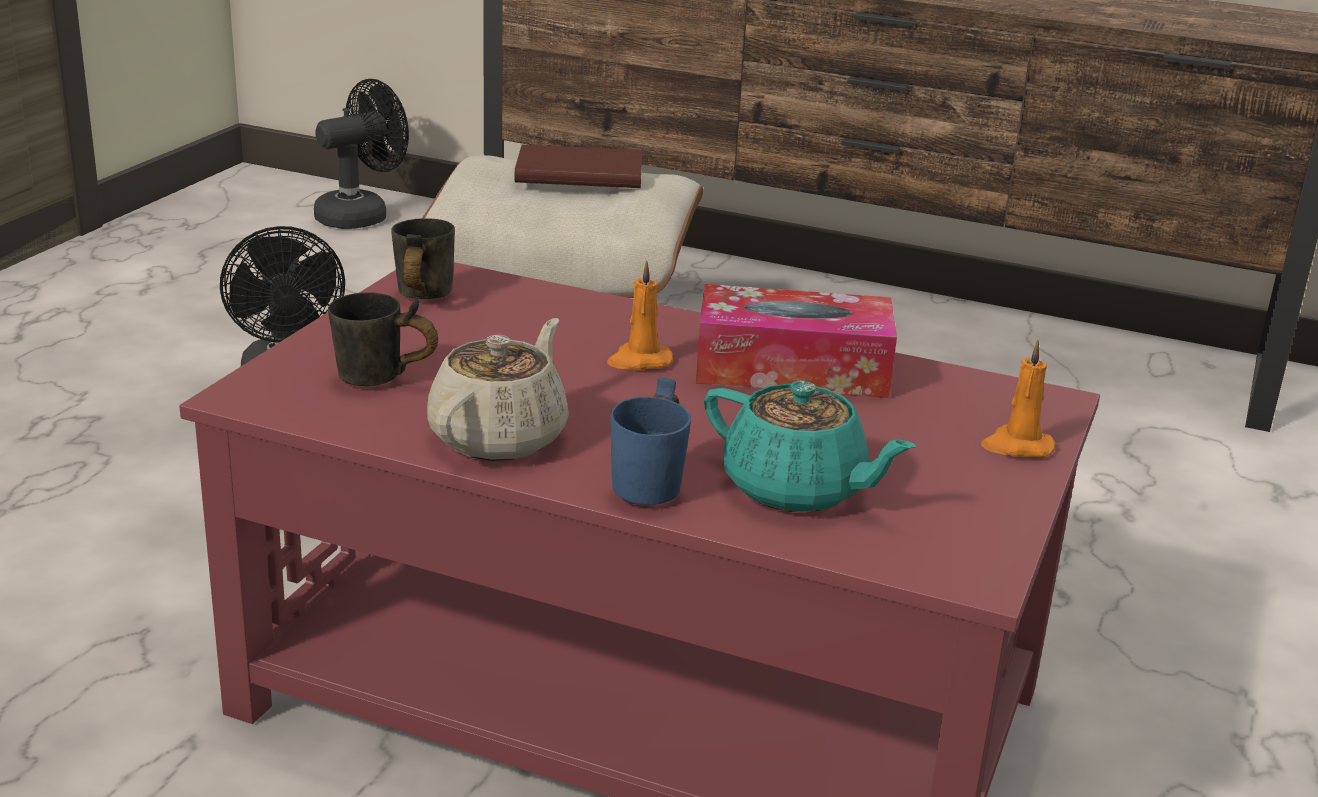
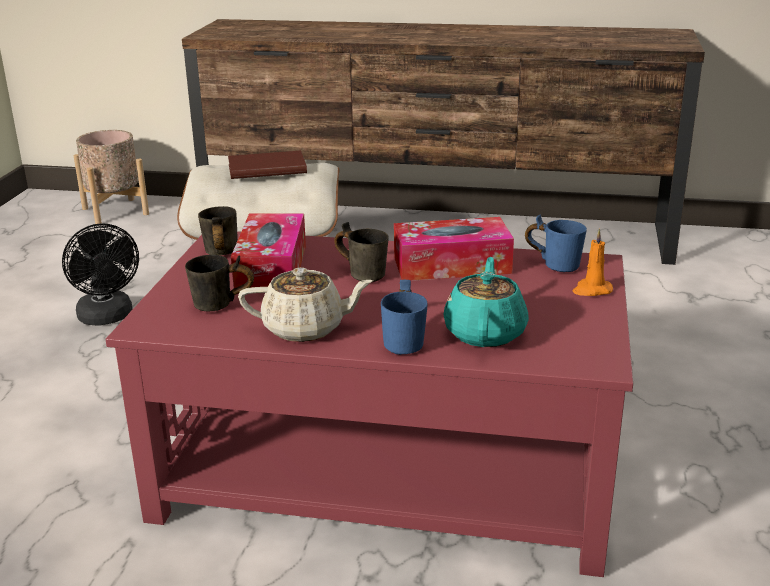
camera: 10 degrees left, 0 degrees up
(361, 215) = (115, 211): black fan -> beige planter
(492, 331) = (271, 268): none -> tissue box
(500, 437) = (306, 328): beige teapot -> beige teapot turned 75 degrees clockwise
(639, 361) = (364, 273): orange candle -> grey mug
(796, 489) = (485, 332): turquoise teapot -> turquoise teapot turned 105 degrees counterclockwise
(973, 393) = (555, 264): none -> blue mug

